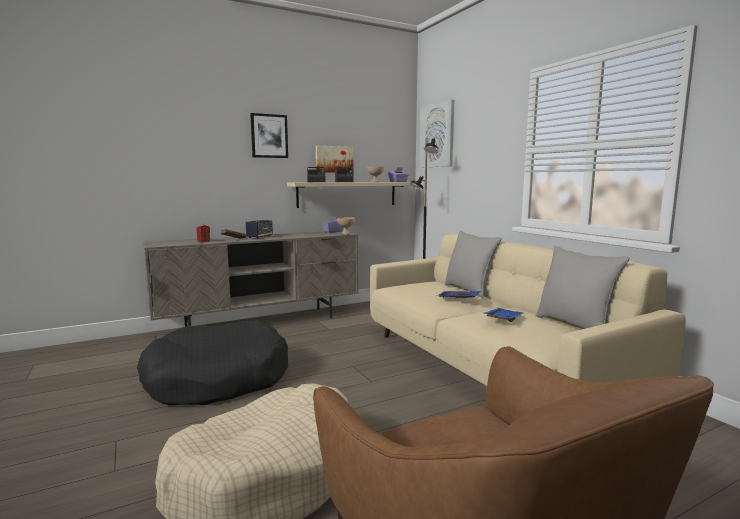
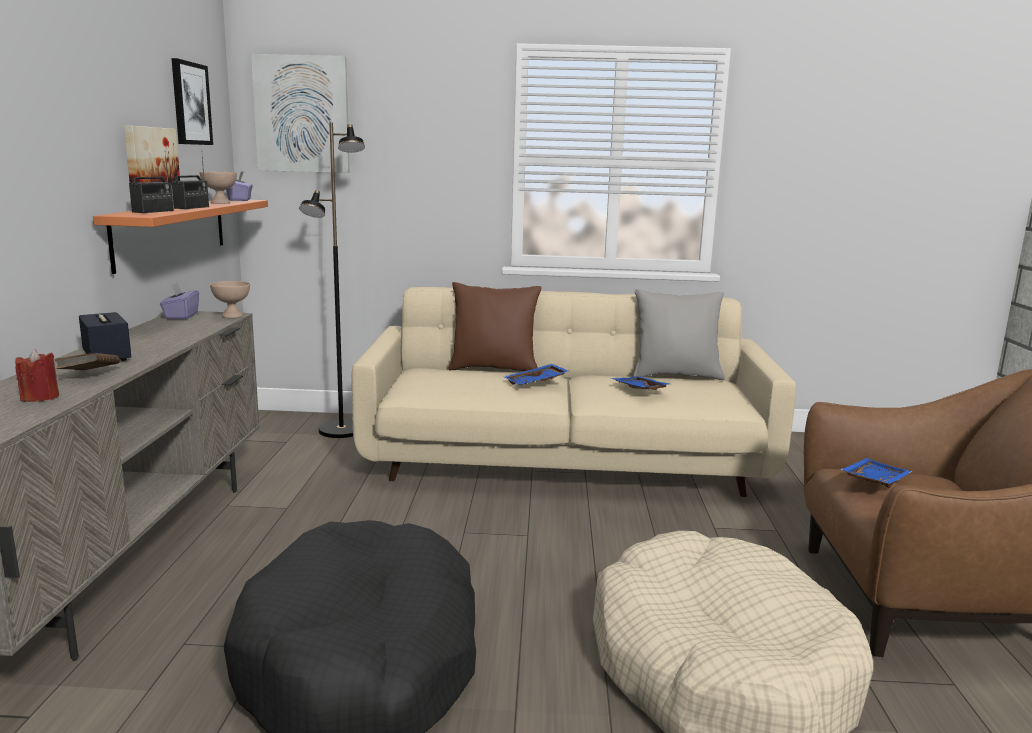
camera: 60 degrees left, 5 degrees up
(269, 136) = (54, 100): picture -> picture (190, 103)
(347, 194) = (172, 231): beige shelf -> orange shelf
(456, 420) = (873, 481): none -> blue tray
(469, 290) = (494, 369): grey pillow -> brown pillow

